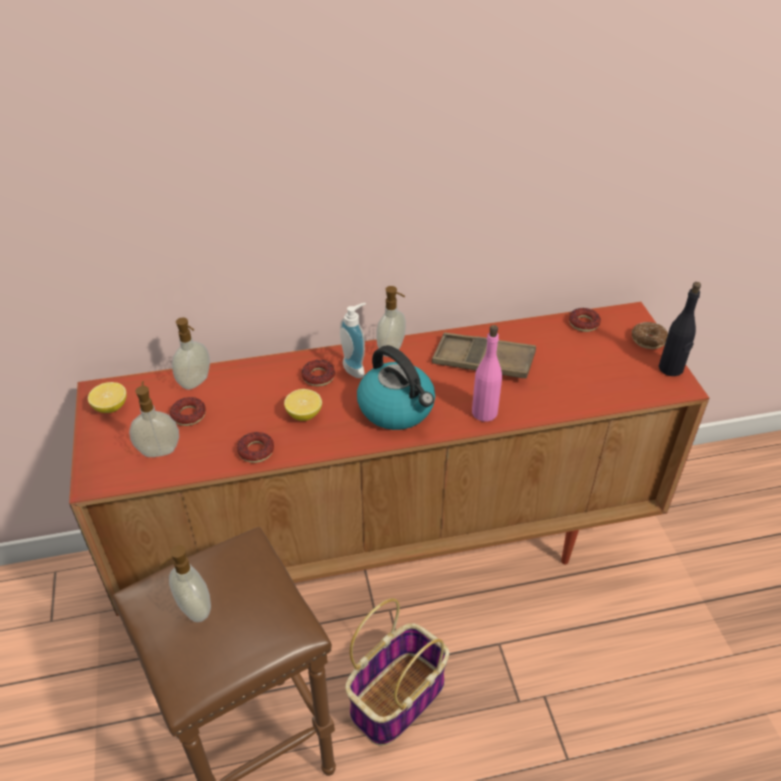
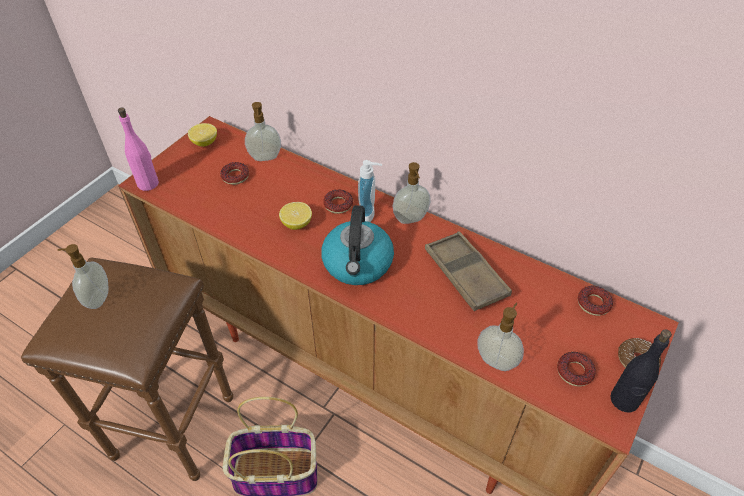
camera: 45 degrees right, 5 degrees up
(159, 450) = (194, 187): soap dispenser -> soap dispenser (496, 360)
(256, 451) = (240, 227): donut -> donut (574, 372)
(484, 412) = (414, 313): pink bottle -> pink bottle (148, 183)

